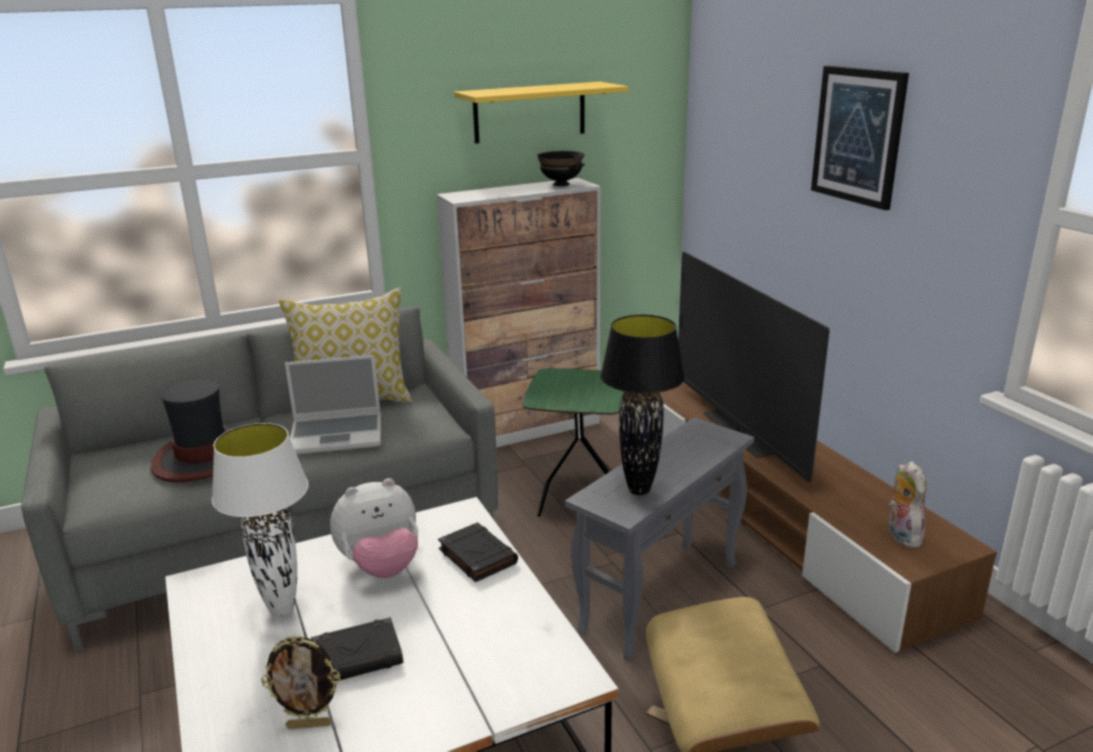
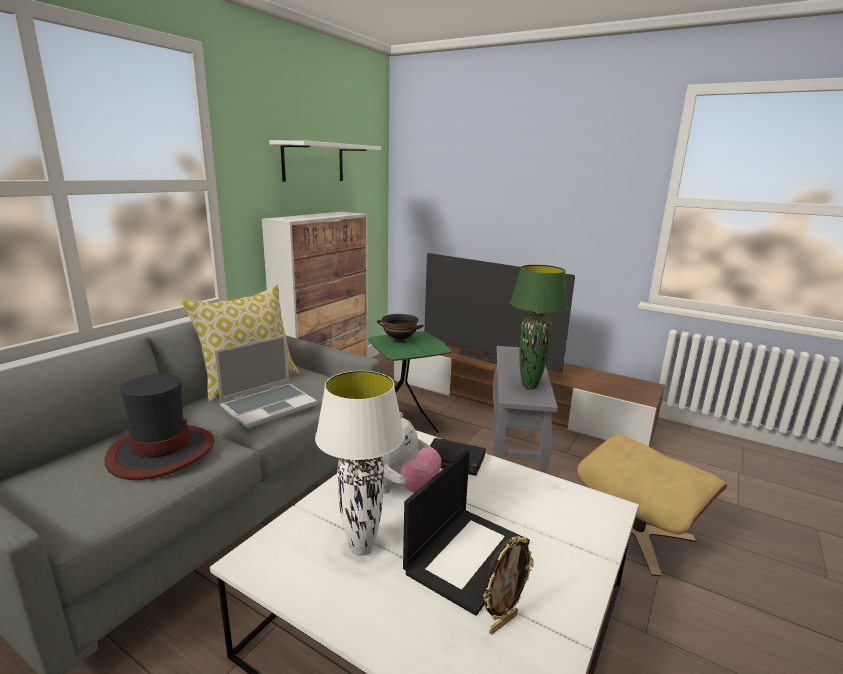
camera: 35 degrees left, 5 degrees down
(358, 656) = (467, 555): black book -> laptop
(530, 112) = (313, 162): yellow shelf -> white shelf
(561, 184) = (340, 213): black bowl -> black bowl (400, 340)
(639, 490) = (529, 386): black table lamp -> green table lamp
(858, 136) = (535, 173): picture -> none
(900, 535) = (622, 388): plush toy -> none

